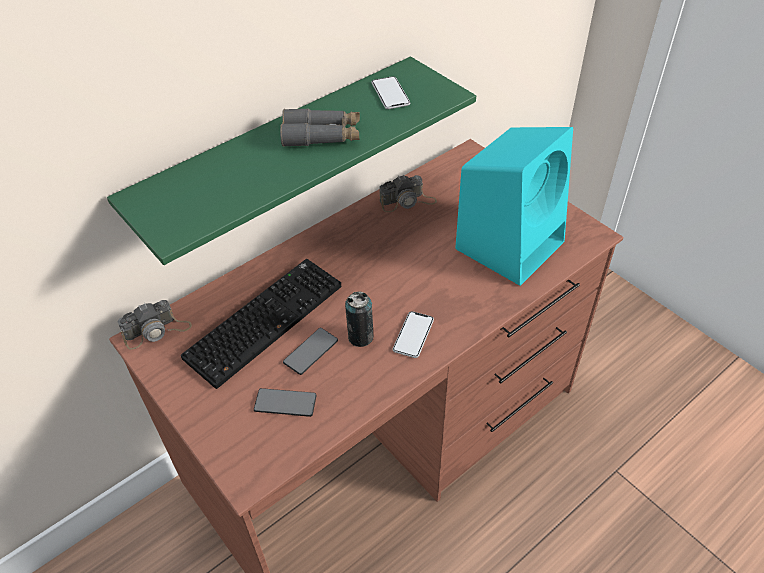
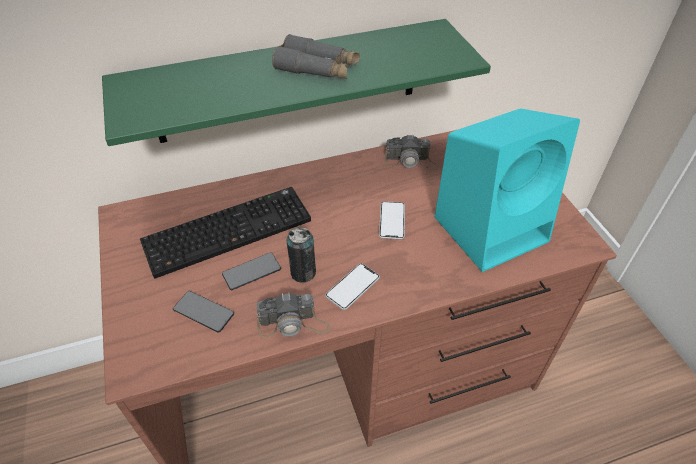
camera: 20 degrees right, 0 degrees up
(157, 331) = (137, 212): camera -> camera (293, 323)
(390, 94) = (405, 46): phone -> phone (392, 221)

